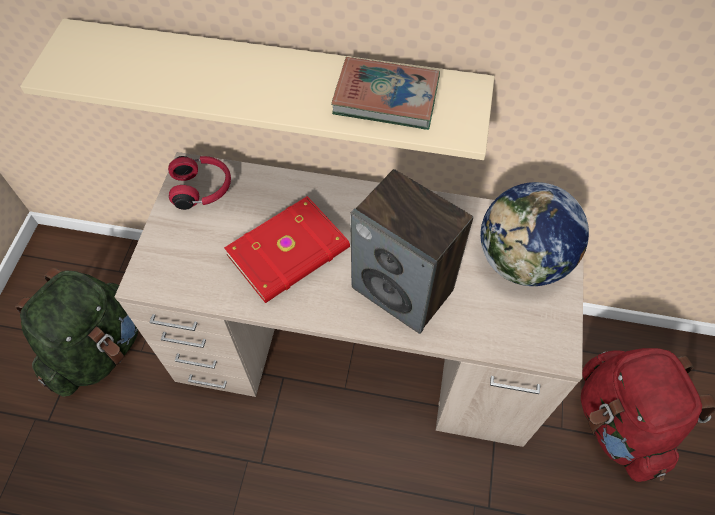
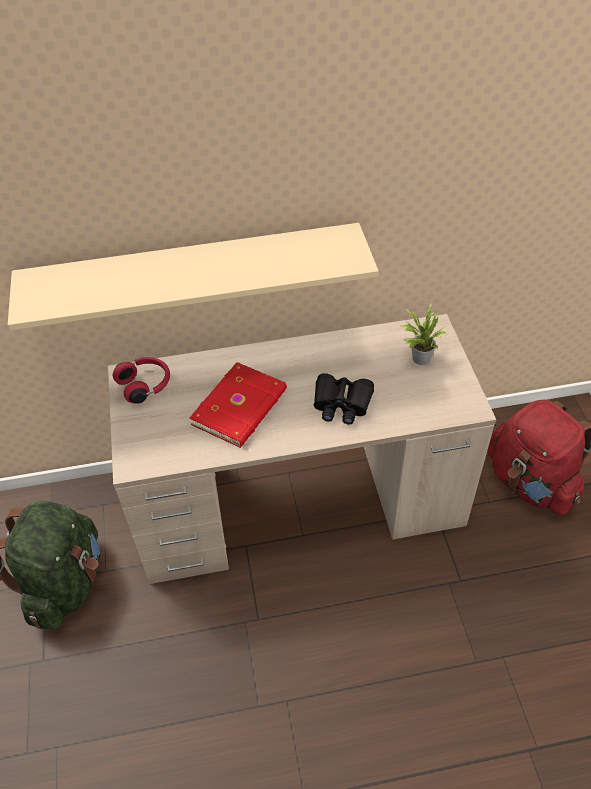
camera: 20 degrees left, 10 degrees down
(386, 98) = (292, 256): book -> none
(403, 289) = (341, 404): speaker -> black binoculars
(522, 261) = (418, 358): globe -> potted plant

